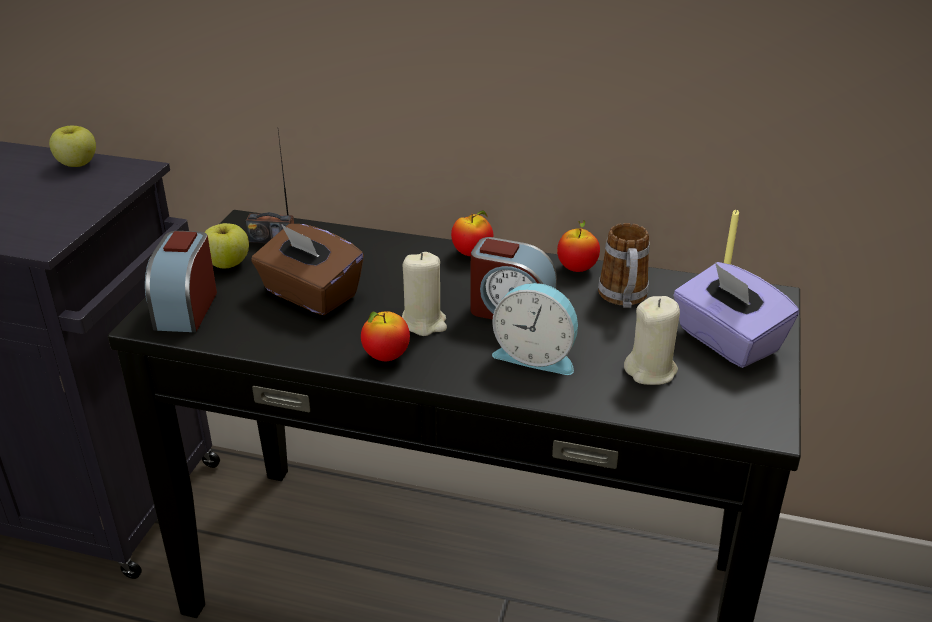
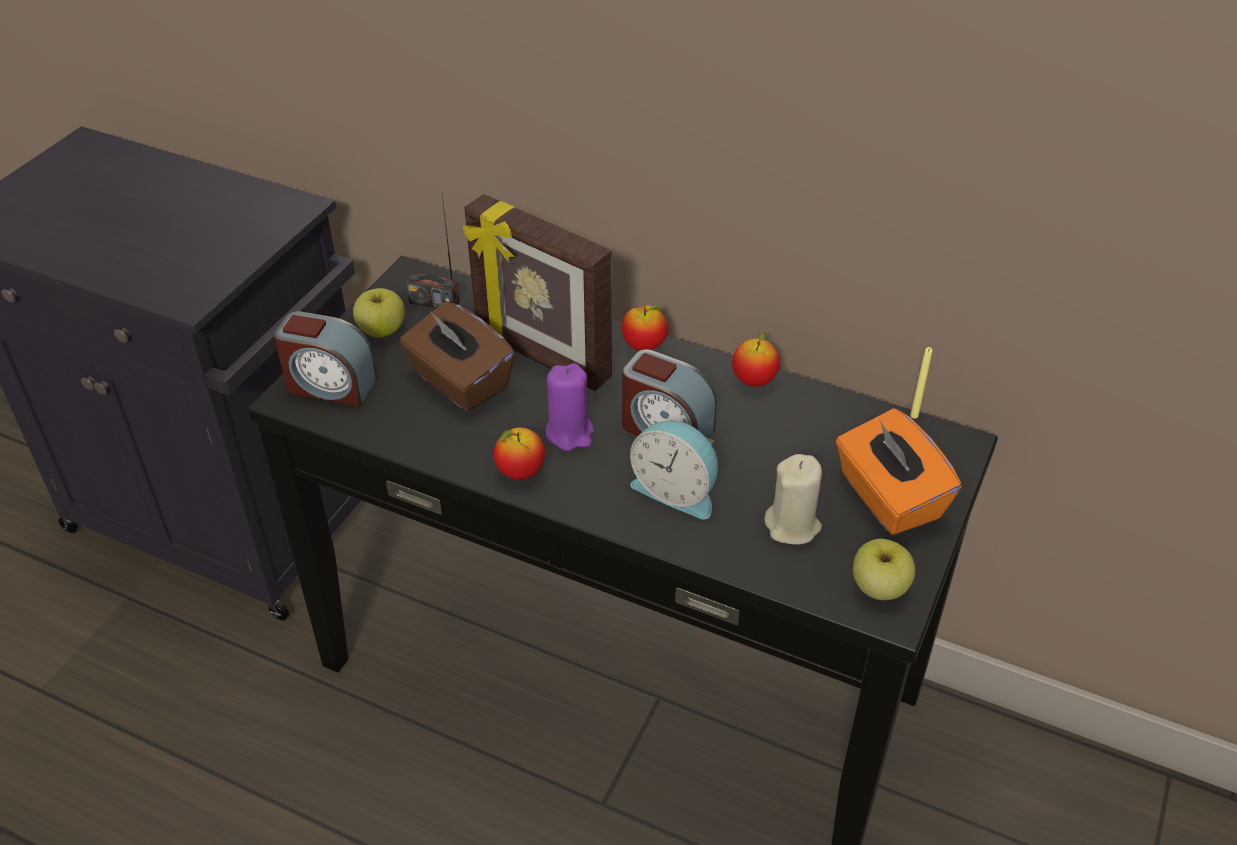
camera: 10 degrees right, 10 degrees up
(77, 164) = (239, 192): apple -> apple (879, 588)
(186, 309) = (330, 385): alarm clock -> alarm clock turned 90 degrees counterclockwise
(381, 269) = (541, 357): none -> picture frame
(424, 322) = (570, 433): beige candle -> purple candle
(623, 299) = (793, 428): mug -> none
(727, 341) = (888, 498): purple tissue box -> orange tissue box

